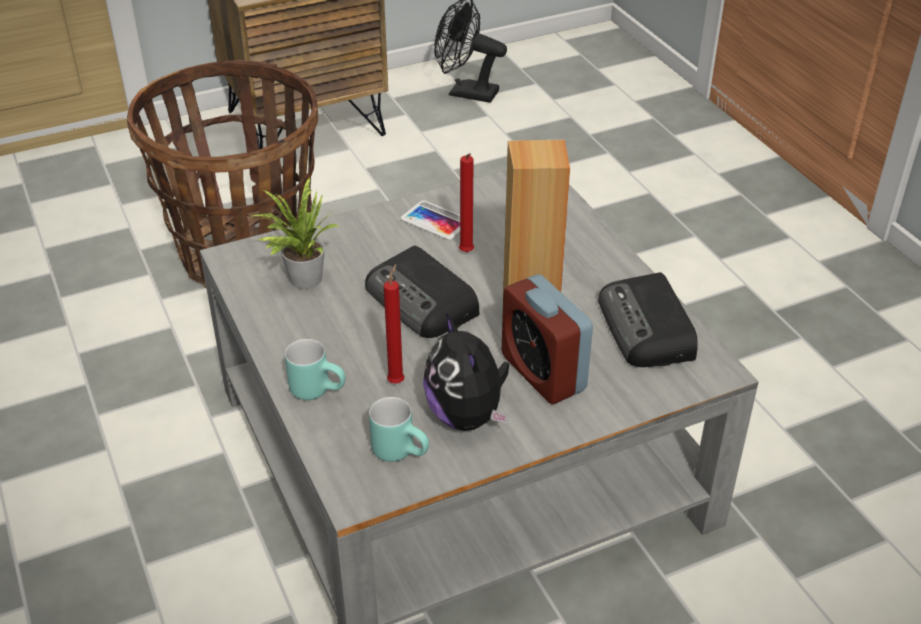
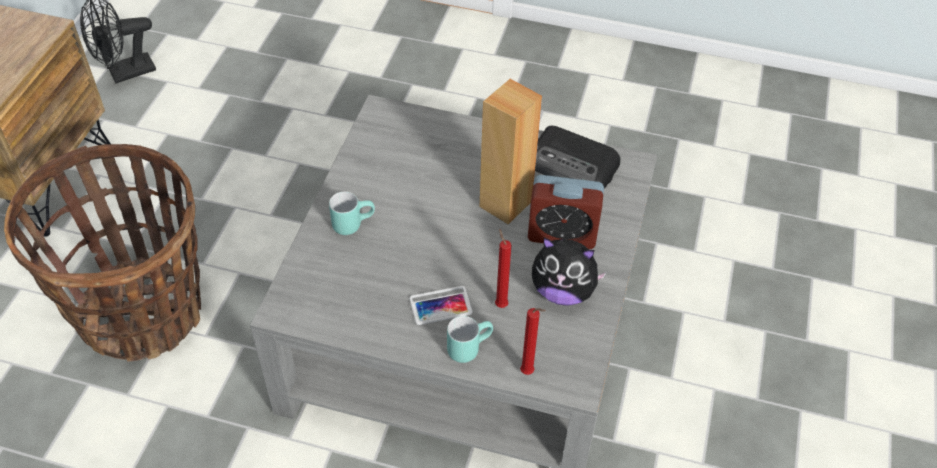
camera: 50 degrees left, 10 degrees up
(301, 279) = (349, 289): potted plant -> none
(402, 451) = (562, 340): turquoise mug -> turquoise mug (352, 223)
(422, 301) = (440, 244): radio -> none
(436, 221) = (368, 185): phone -> phone (440, 305)
(466, 254) = (418, 194): red candle -> red candle (529, 373)

